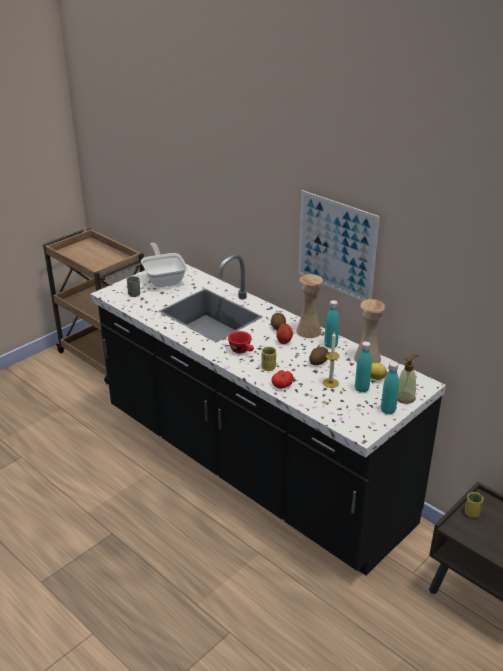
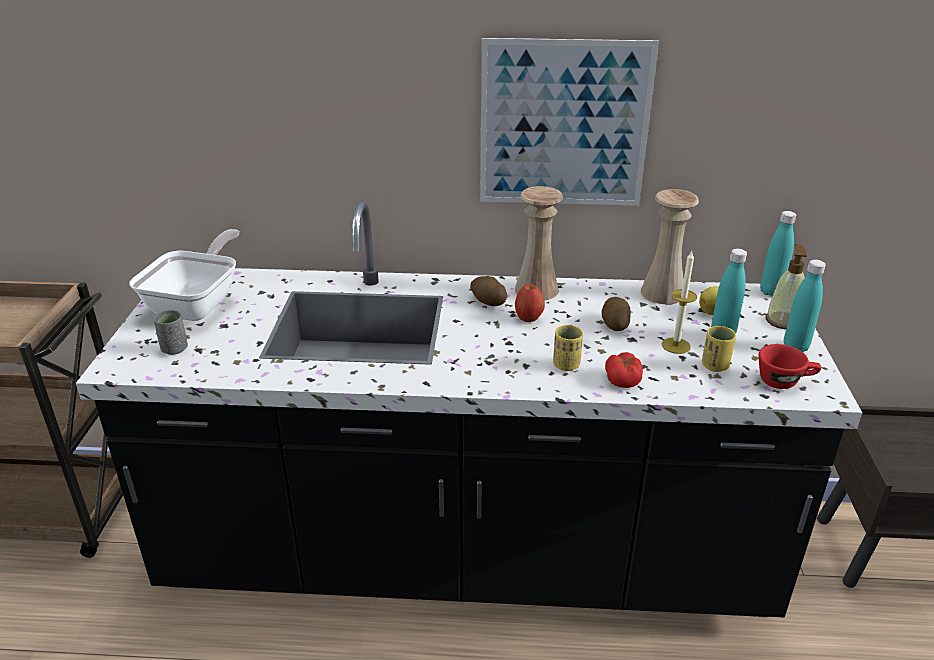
camera: 40 degrees left, 0 degrees up
(164, 279) = (198, 303): frying pan -> frying pan turned 75 degrees clockwise
(242, 351) = (491, 358): red cup -> red cup (784, 381)
(330, 345) = (593, 296): turquoise bottle -> turquoise bottle (771, 292)
(472, 513) = (888, 448): yellow cup -> yellow cup (715, 366)

